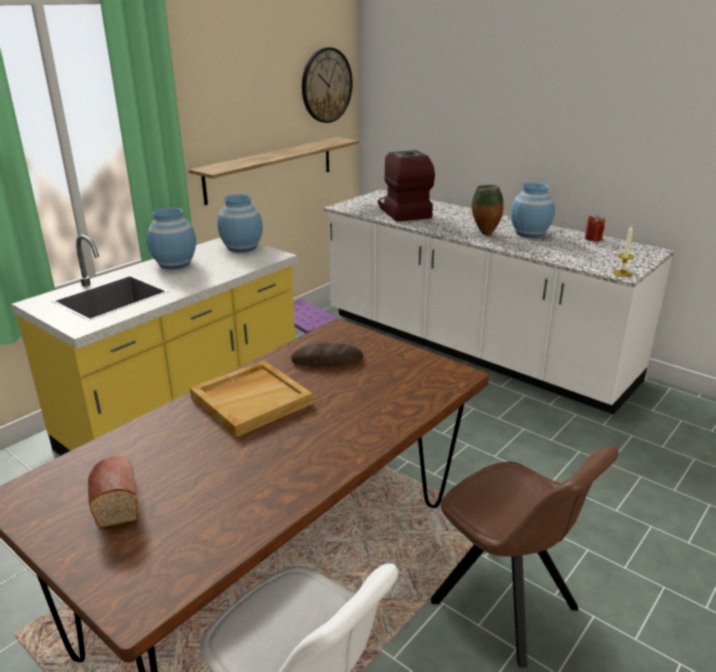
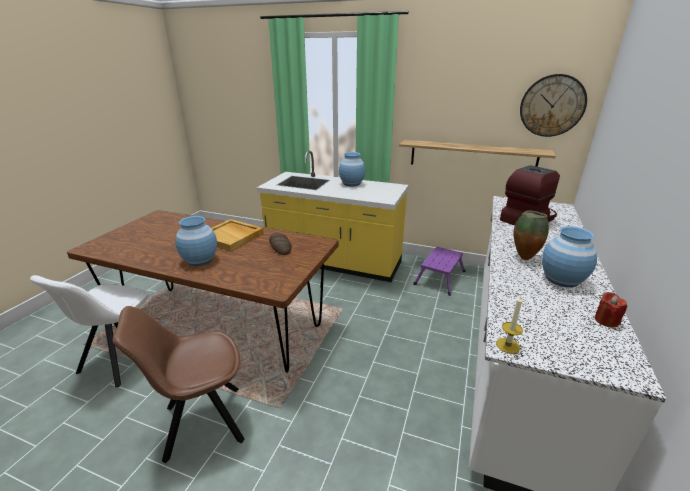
camera: 70 degrees right, 0 degrees up
(116, 499) = (153, 229): bread -> none
(241, 247) = (390, 191): blue vase -> blue vase (200, 260)
(505, 604) = (203, 423): brown chair -> brown chair turned 45 degrees clockwise

